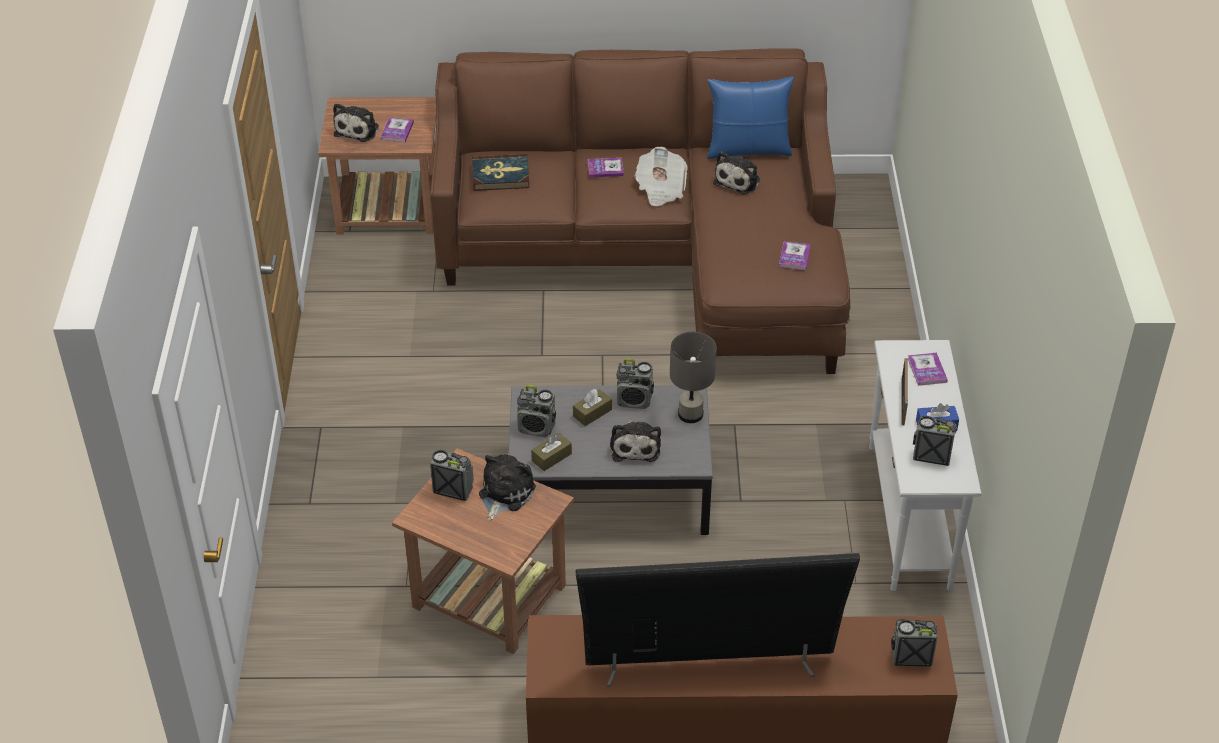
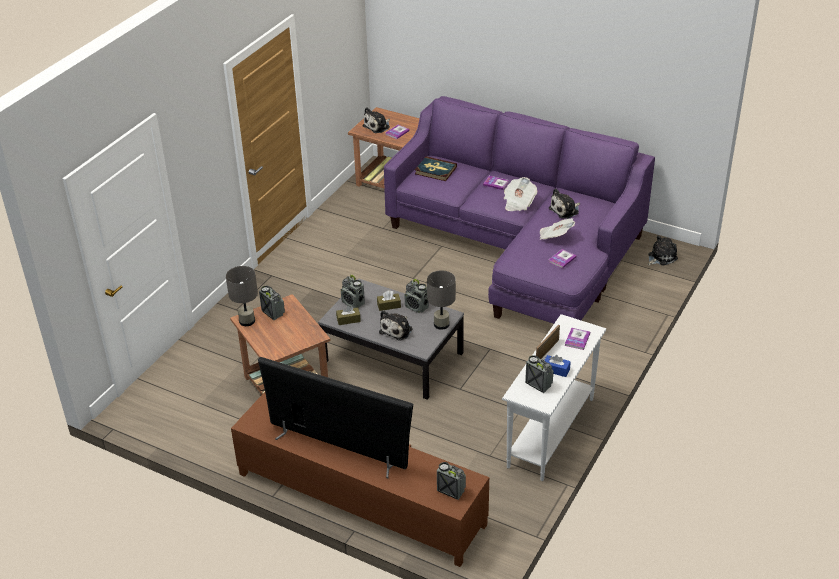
camera: 30 degrees right, 5 degrees down
(424, 518) = (247, 321): none -> grey table lamp
(504, 493) = (296, 324): plush toy -> plush toy (661, 257)
(658, 255) = (520, 247): brown sofa -> purple sofa
(748, 150) = (587, 197): blue pillow -> none
(757, 225) = (555, 237): none -> newspaper

